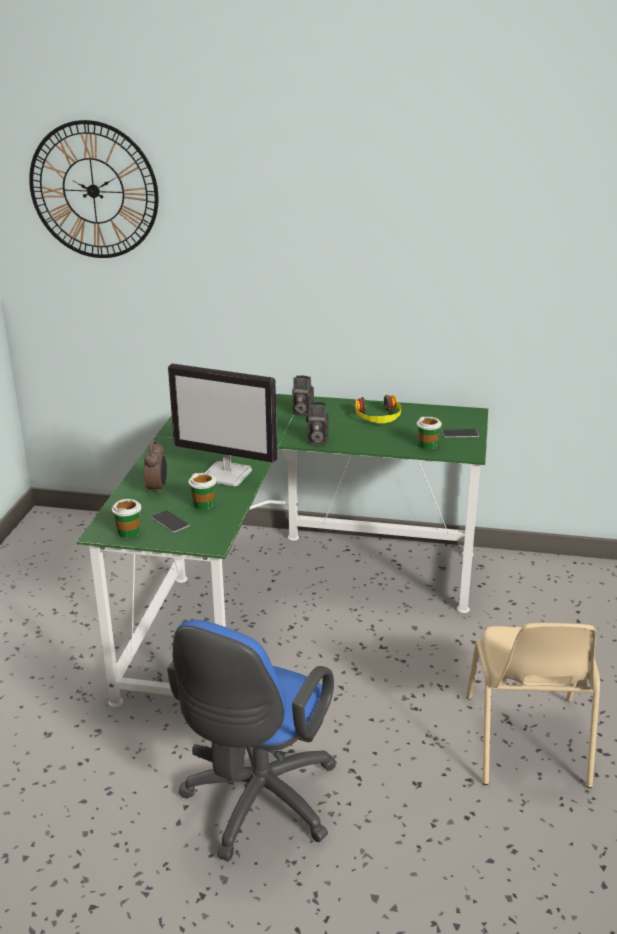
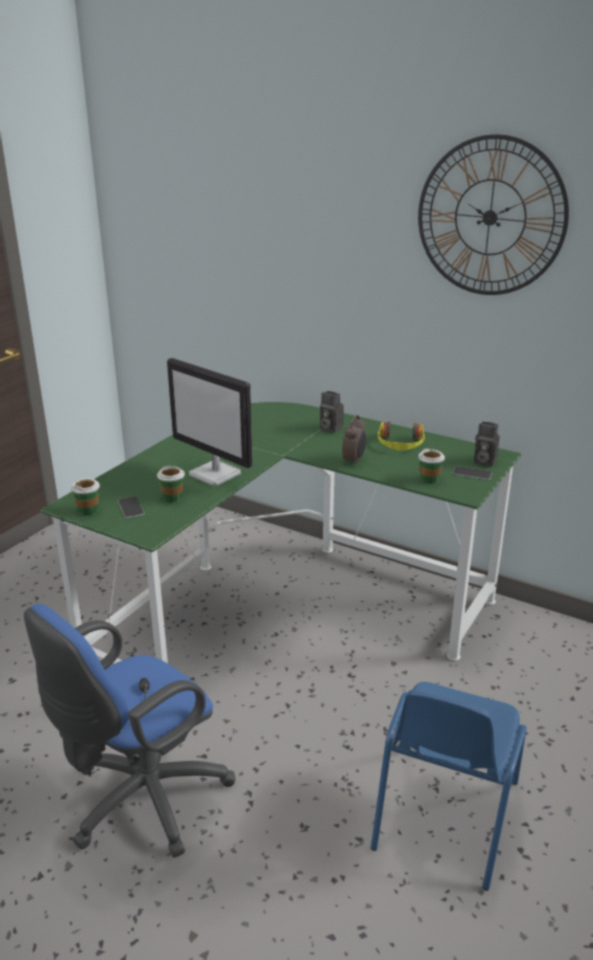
camera: 20 degrees right, 0 degrees up
(93, 191) = (177, 196): wall clock -> wall clock (490, 217)
(157, 489) = (145, 475): alarm clock -> alarm clock (354, 461)
(316, 441) = (322, 457): camera -> camera (483, 461)
(526, 742) = (443, 816): beige chair -> blue chair

